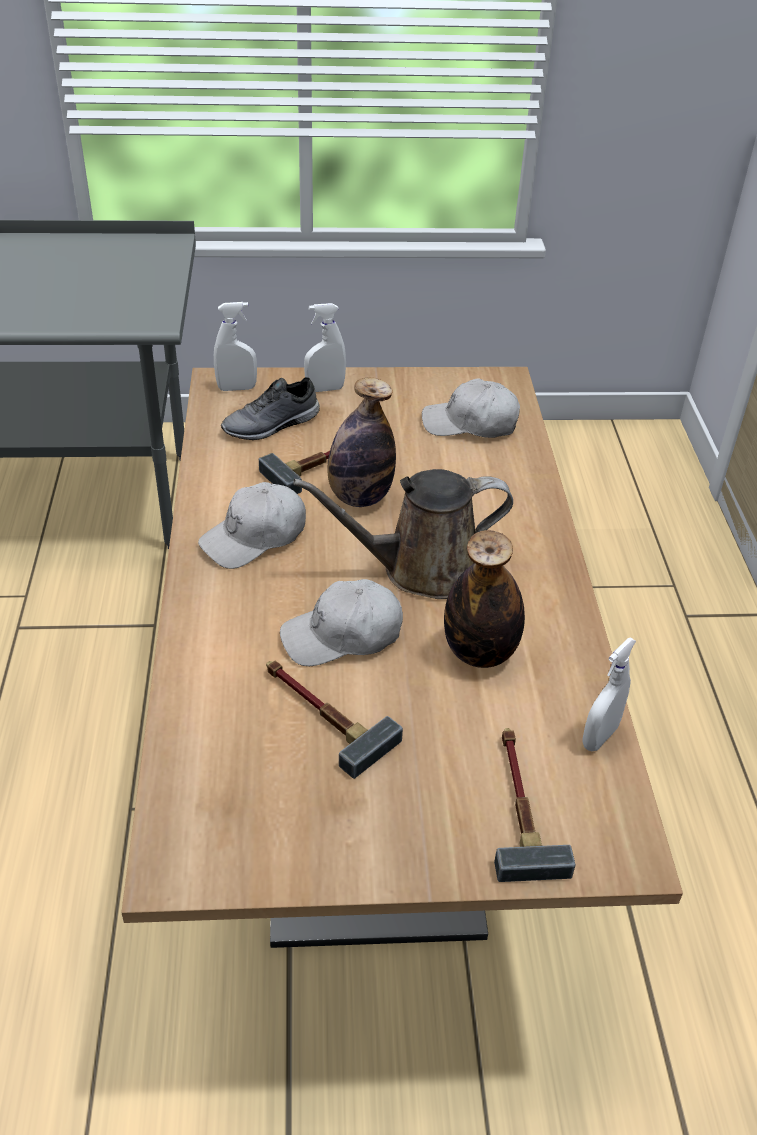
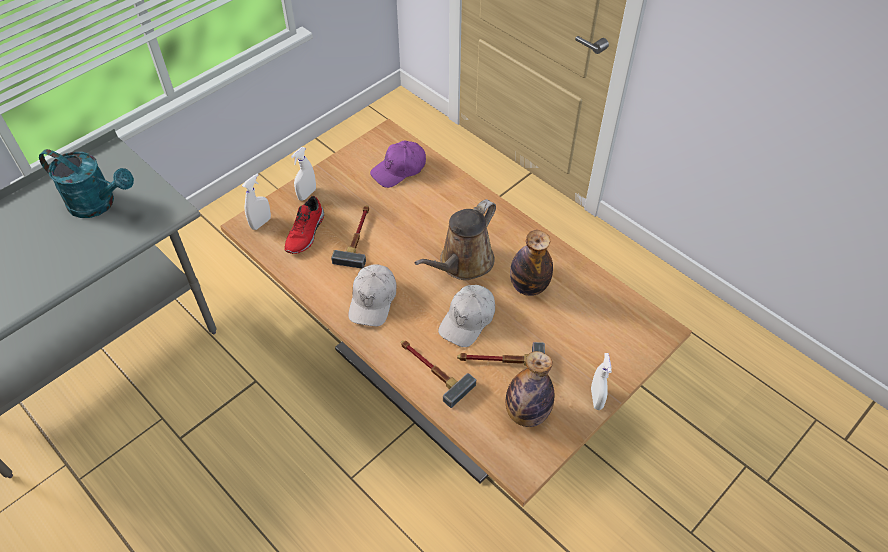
camera: 40 degrees left, 10 degrees up
(96, 279) = (99, 204): none -> turquoise watering can
(272, 425) = (306, 233): grey shoe -> red shoe
(359, 497) = (395, 245): bottle -> bottle (526, 413)
(470, 424) = (399, 170): white cap -> purple cap
(519, 804) = (610, 340): hammer -> hammer (432, 370)
(599, 737) = (608, 290): white spray bottle -> white spray bottle (596, 398)

